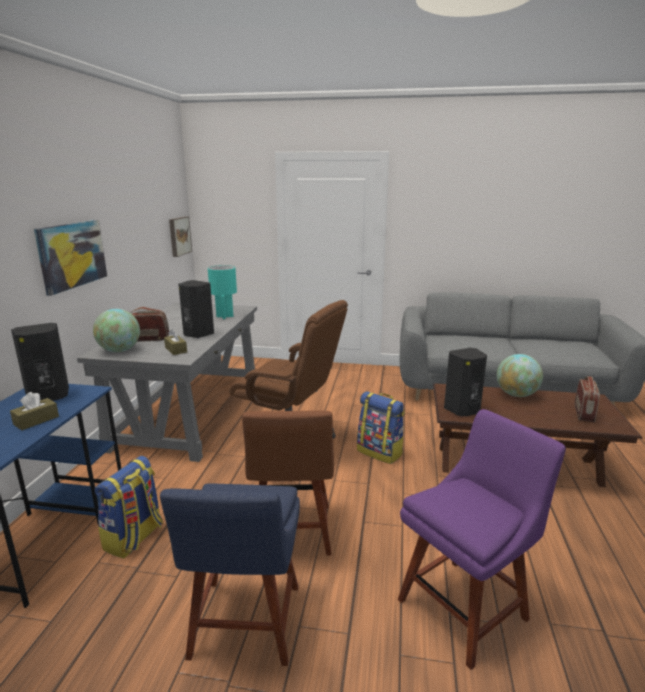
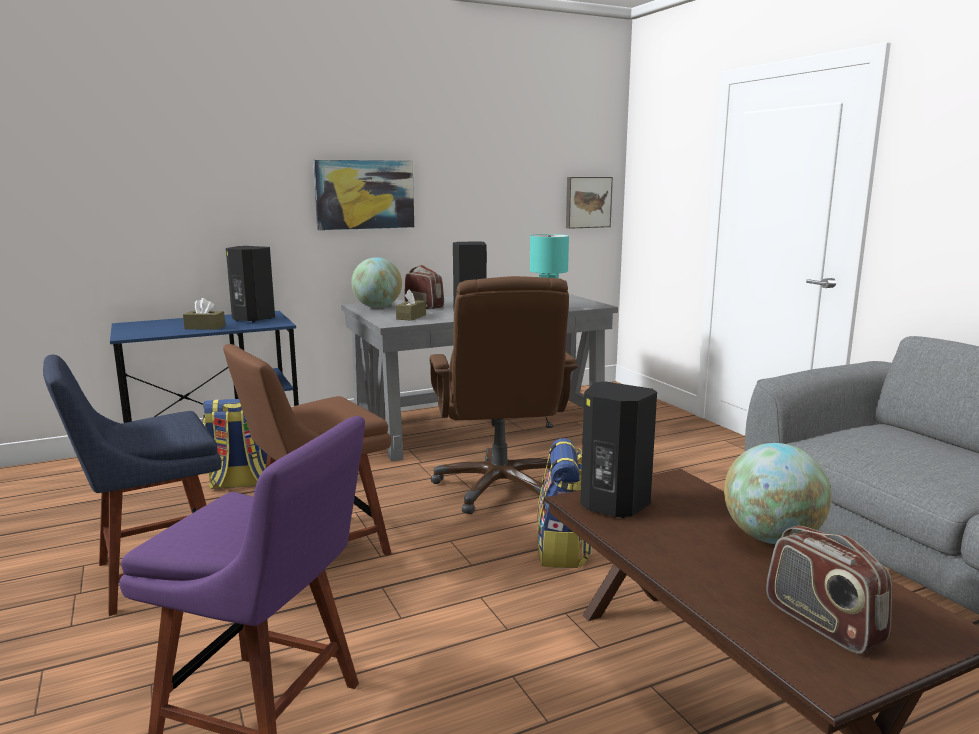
camera: 55 degrees right, 5 degrees down
(584, 413) = (822, 623): radio -> radio turned 75 degrees clockwise

